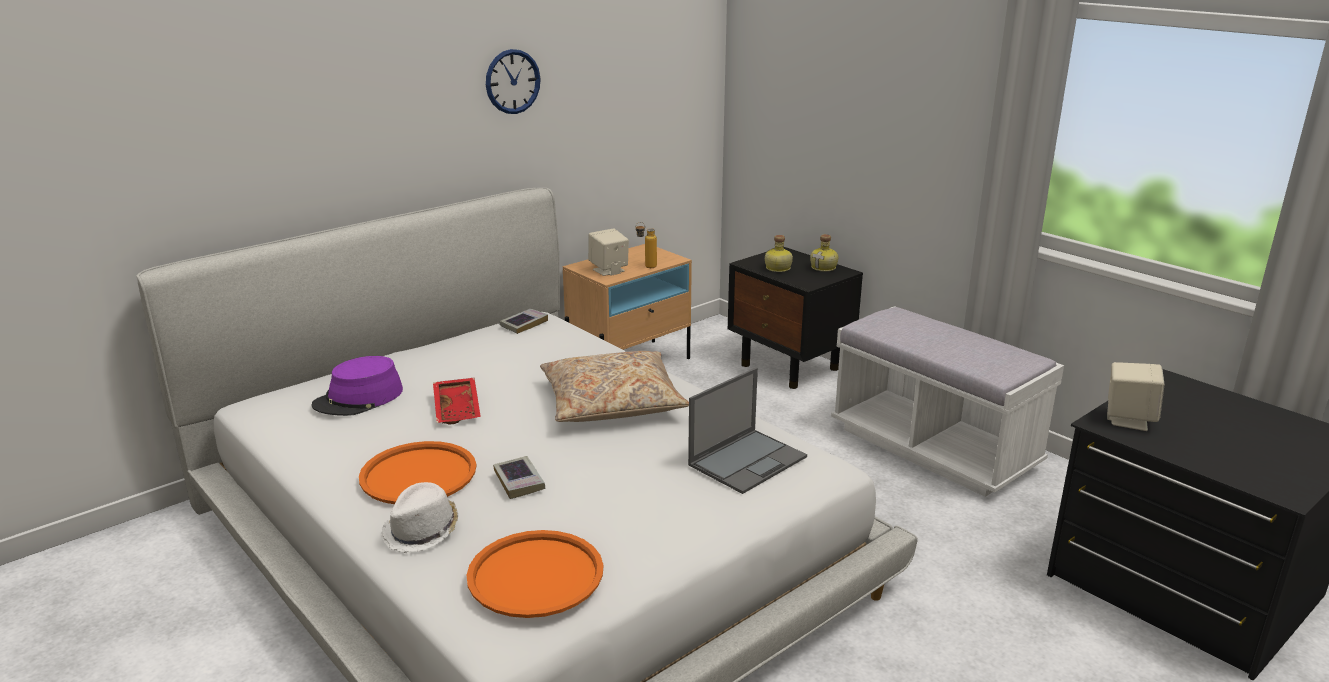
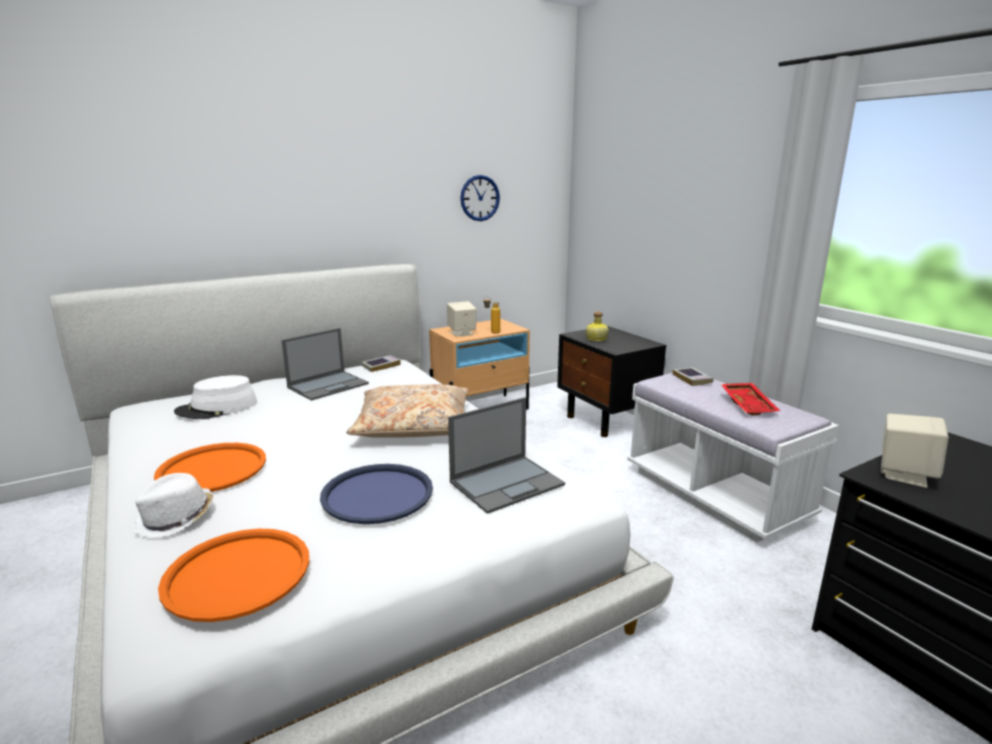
camera: 10 degrees right, 5 degrees down
(359, 398) = (217, 408): purple hat -> white hat
(458, 409) = (287, 421): red tray -> red tray (749, 405)
(476, 357) = (329, 385): none -> laptop
(512, 81) = (388, 180): wall clock -> wall clock (480, 198)
(519, 481) = (289, 482): book -> book (692, 379)
(620, 485) = (377, 494): none -> blue tray
(824, 268) = (635, 340): bottle -> none

